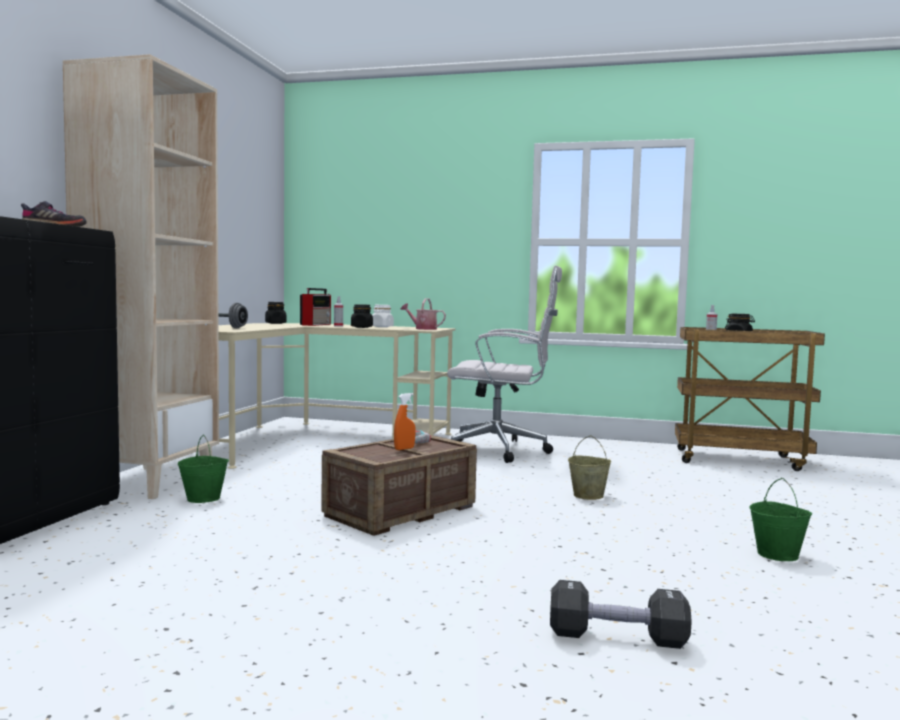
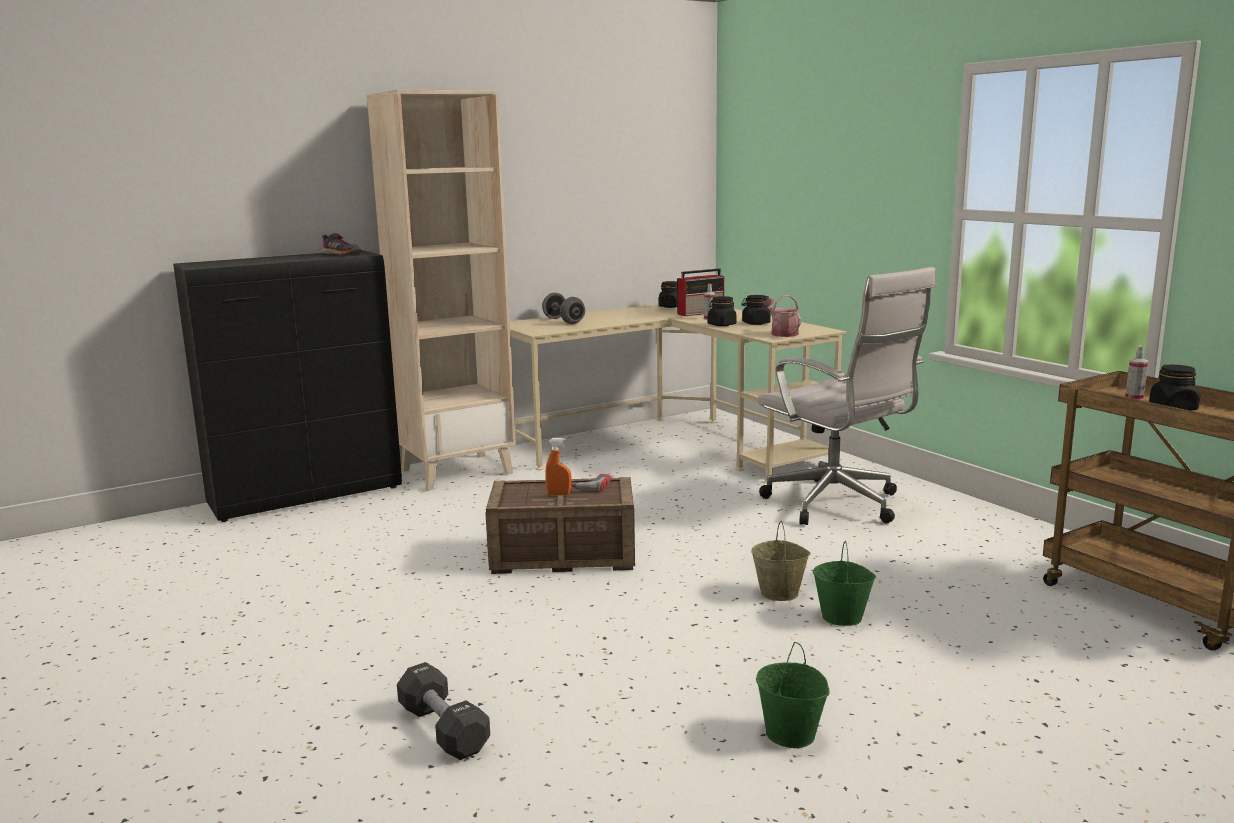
camera: 45 degrees right, 10 degrees up
(204, 498) = (458, 499): green bucket -> green bucket (842, 617)
(381, 327) = (756, 323): white jar -> black jar

